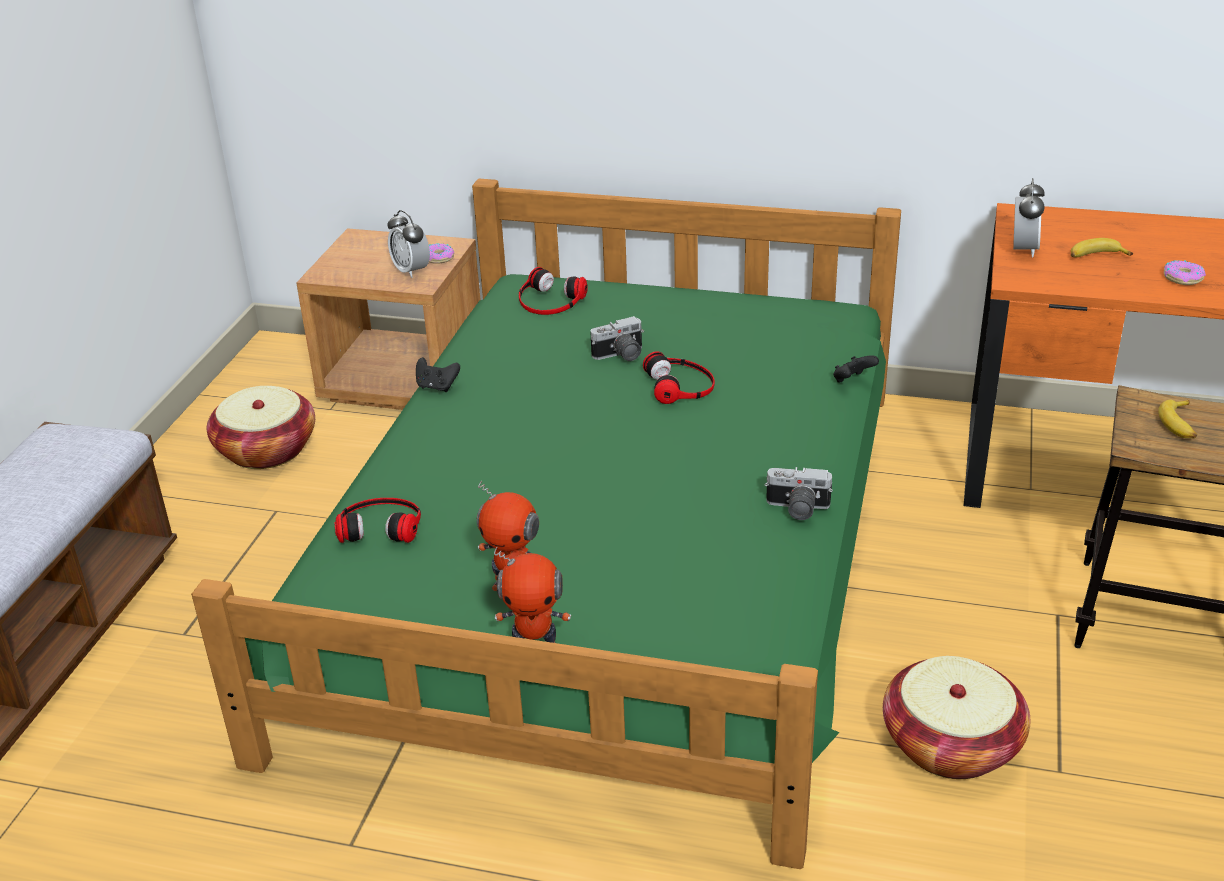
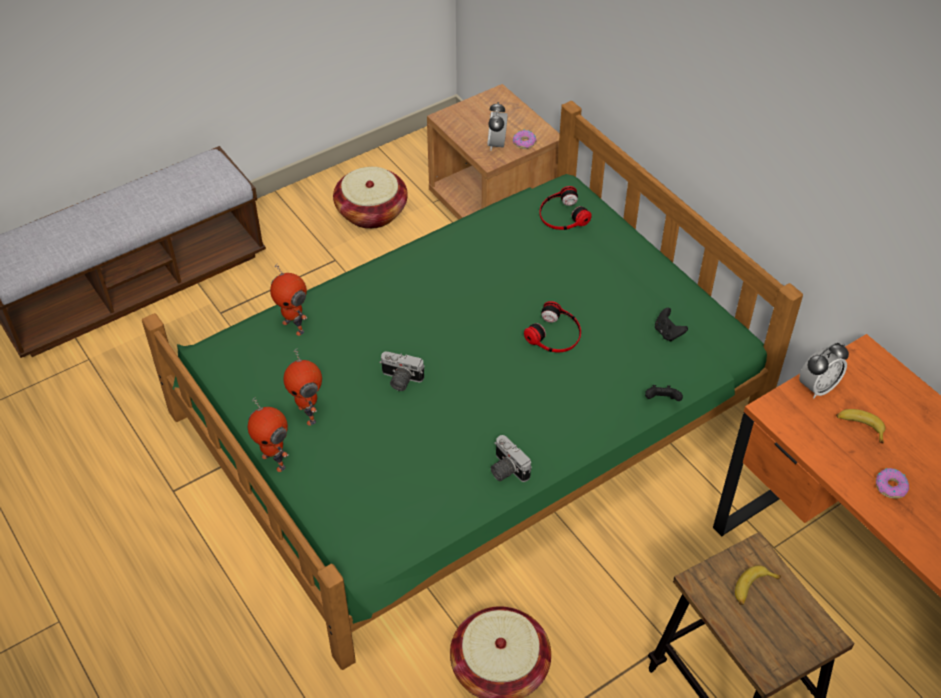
camera: 40 degrees right, 15 degrees up
(381, 525) = (294, 326): headphones -> toy robot
(437, 387) = (425, 245): black game controller -> black game controller (668, 333)
(620, 356) = (549, 287): camera -> camera (400, 380)

